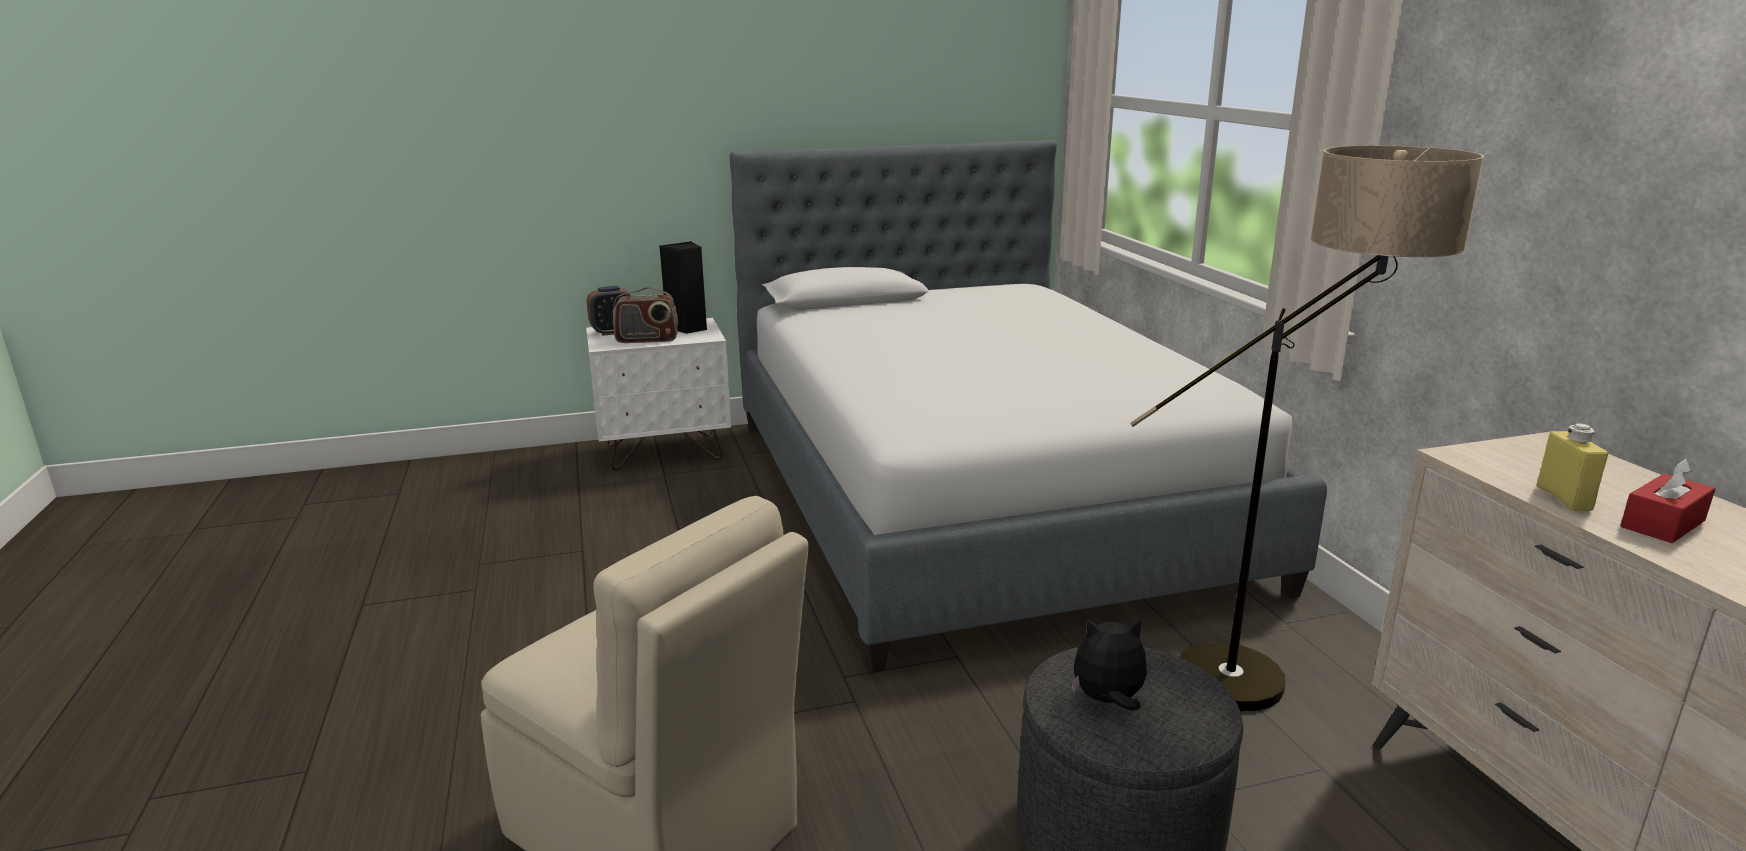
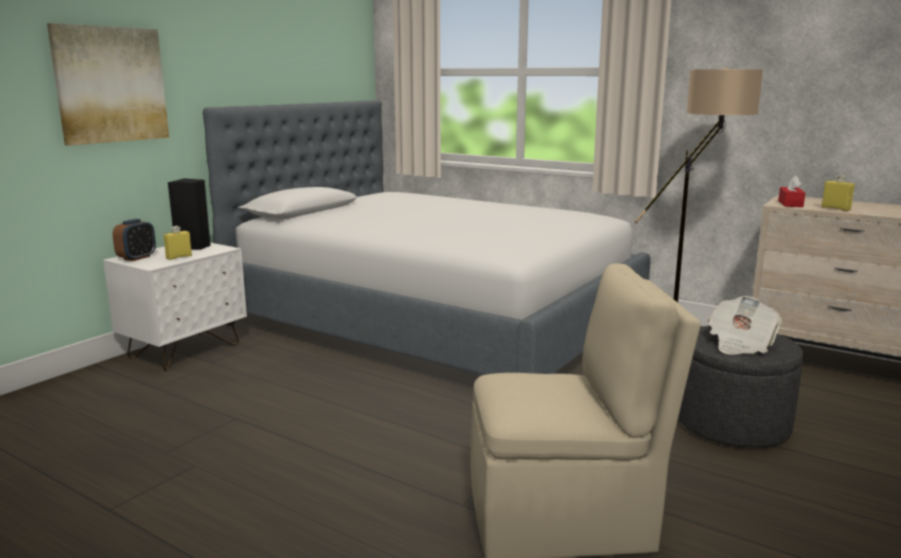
camera: 40 degrees left, 5 degrees down
(611, 122) = (110, 85): none -> picture
(647, 340) = (179, 257): radio -> yellow bottle
(1108, 701) = (740, 344): plush toy -> newspaper
(1662, 524) = (872, 209): red tissue box -> red tissue box (790, 204)

